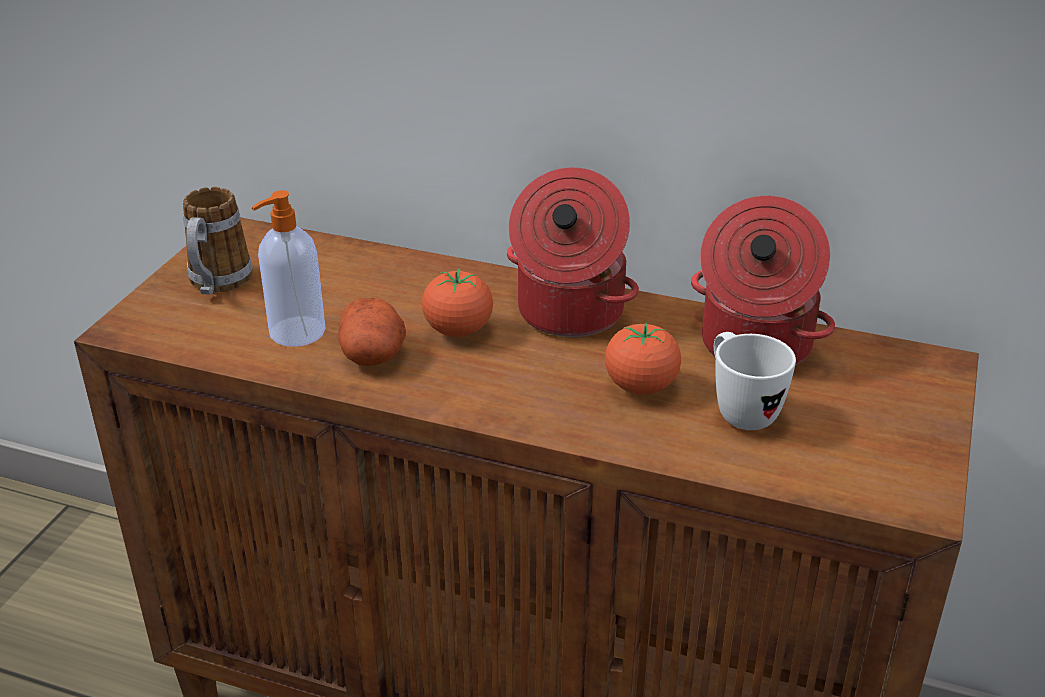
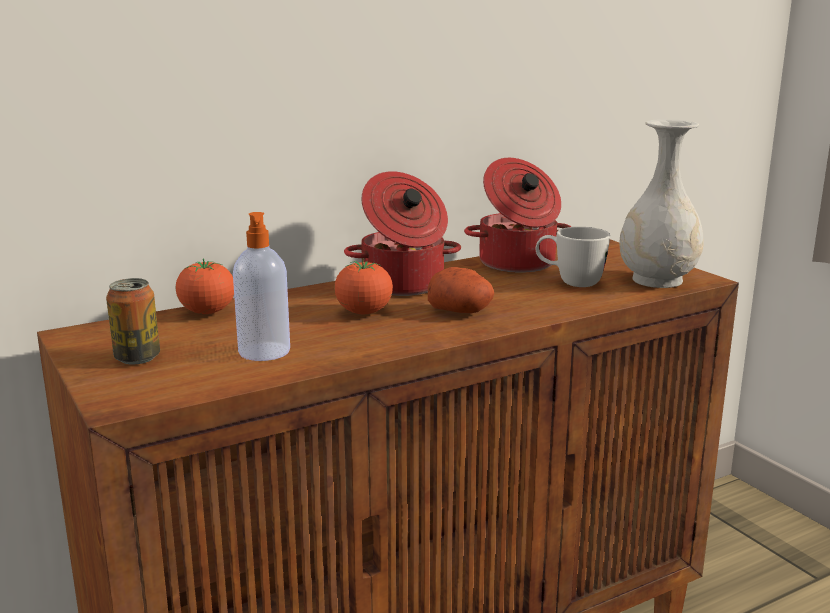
camera: 50 degrees left, 15 degrees down
(217, 284) = (137, 358): mug -> can
(373, 355) = (343, 340): potato -> potato (461, 311)
(641, 387) = (510, 293): tomato -> tomato (207, 312)
(855, 470) = (657, 280): none -> white vase

